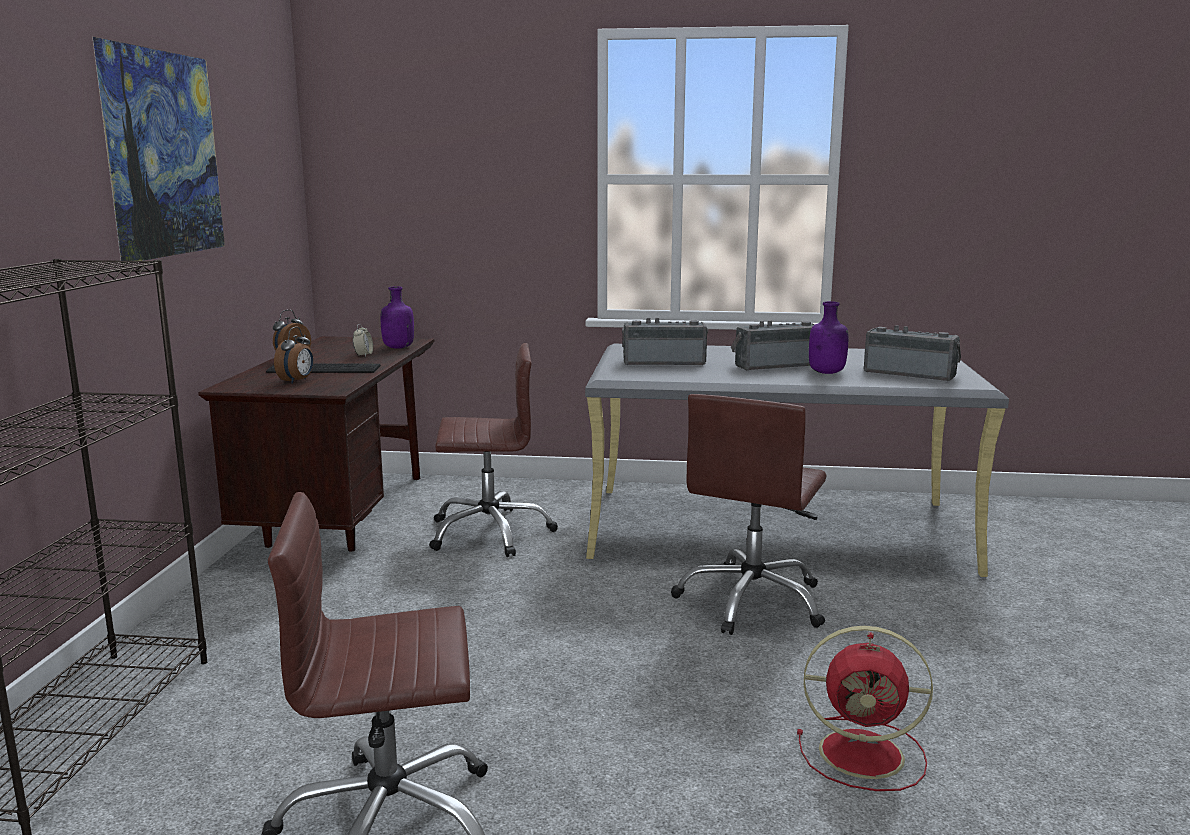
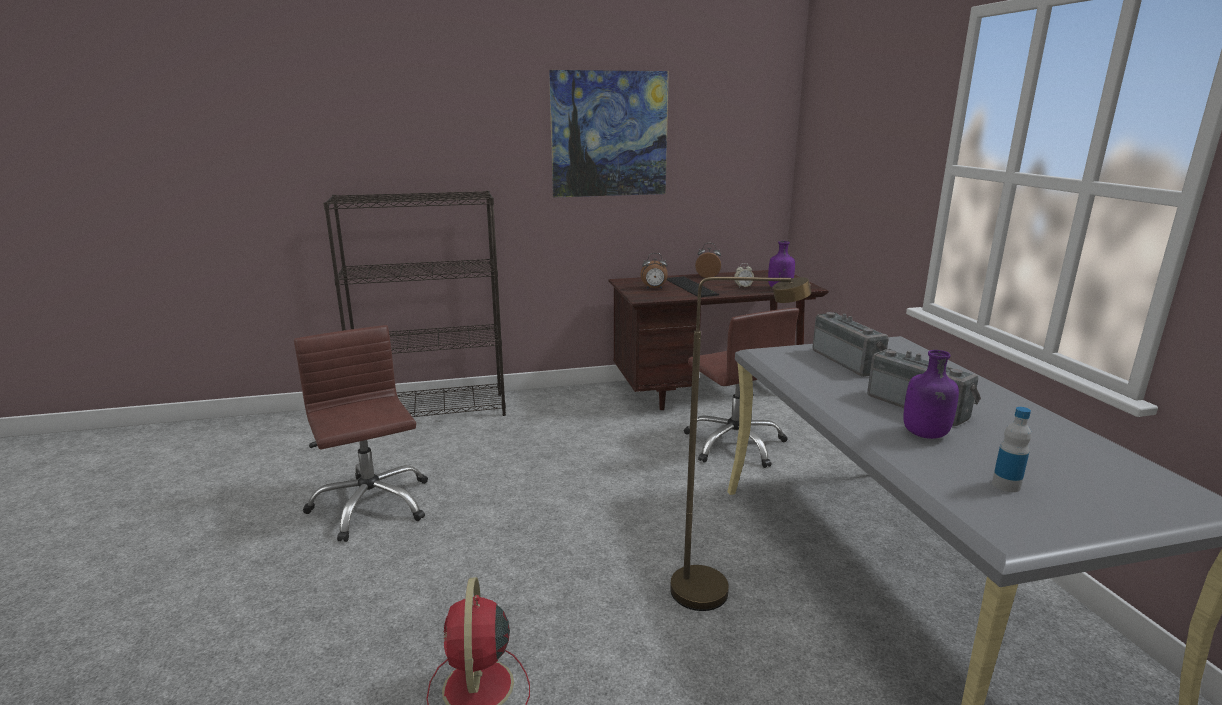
camera: 70 degrees right, 5 degrees up
(752, 601) = (715, 590): brown office chair -> brown floor lamp
(910, 374) = (1006, 485): radio -> bottle

